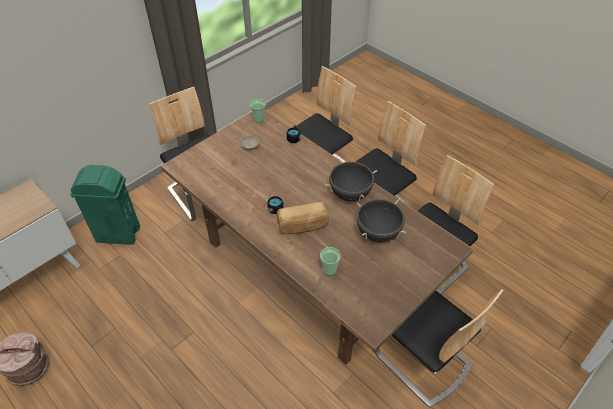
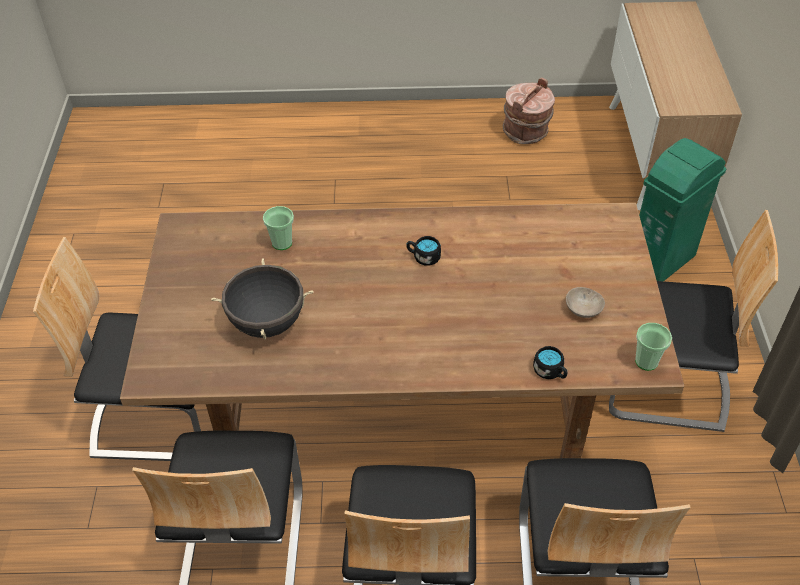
camera: 135 degrees right, 0 degrees up
(303, 226) = (369, 264): bread -> none
(350, 194) = (361, 348): black cooking pot -> none

